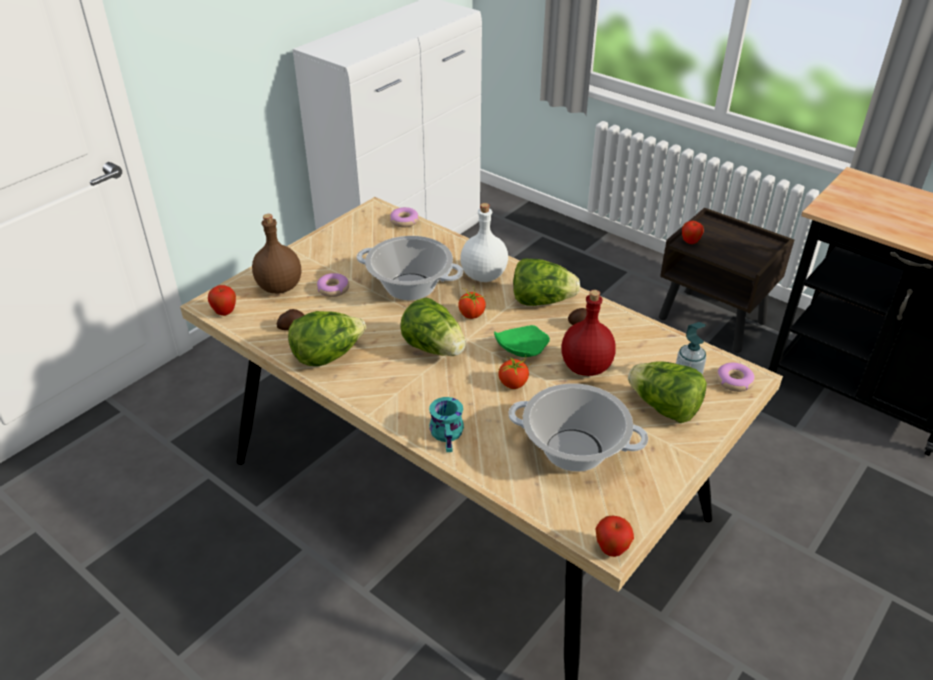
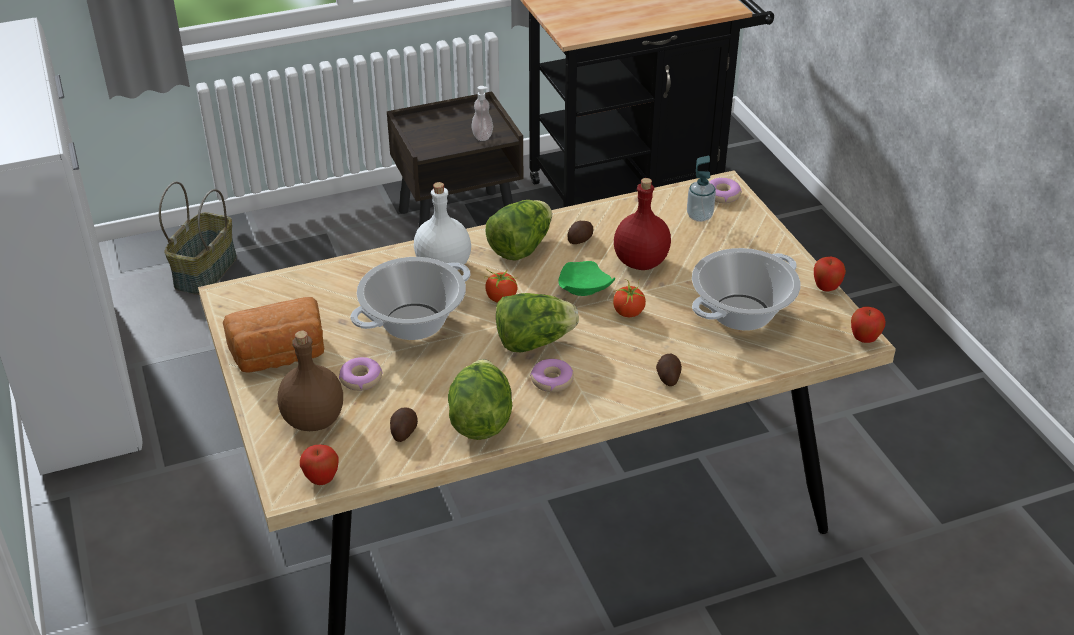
camera: 60 degrees left, 0 degrees up
(331, 250) = (280, 356): none -> bread
(404, 221) = (280, 283): donut -> donut (552, 380)
(449, 434) = (668, 377): turquoise mug -> potato
(538, 244) = (205, 271): none -> basket
(664, 408) = (726, 244): lettuce -> none
(690, 242) = (428, 147): apple -> apple (826, 288)
(736, 259) = (482, 136): none -> soap dispenser

